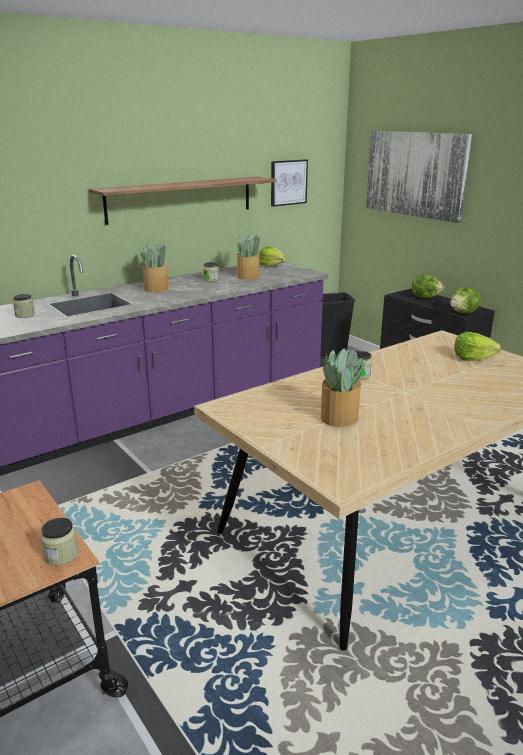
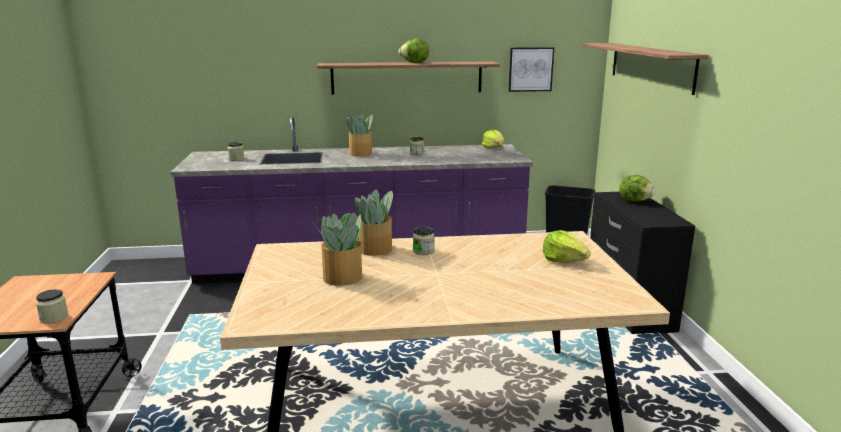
camera: 30 degrees right, 5 degrees down
(248, 276) = (453, 154): potted plant -> potted plant (376, 249)
(415, 174) = (650, 66): picture -> shelf
(464, 313) = (651, 221): lettuce -> lettuce (415, 63)

